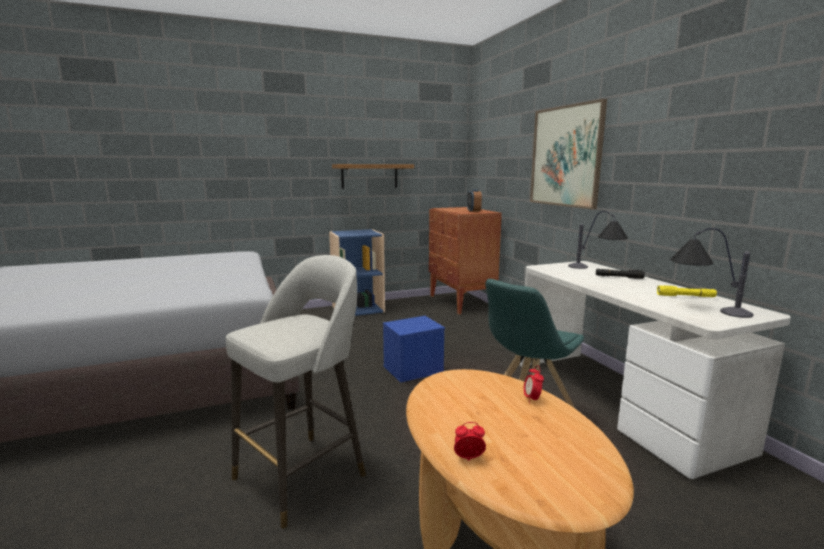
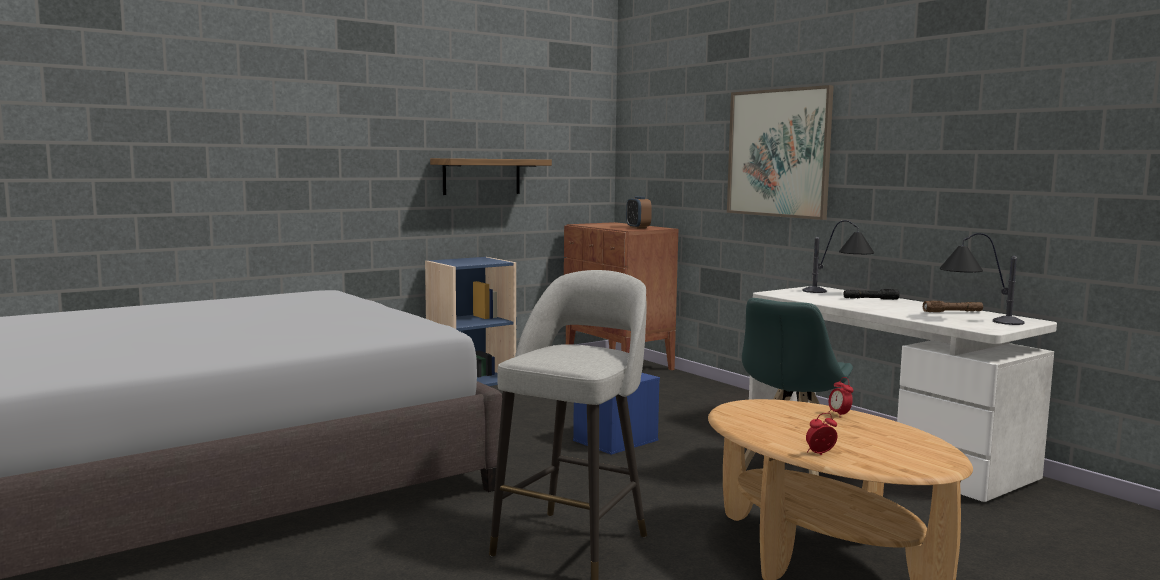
camera: 15 degrees left, 5 degrees down
(685, 296) = (952, 312): yellow flashlight -> brown flashlight

